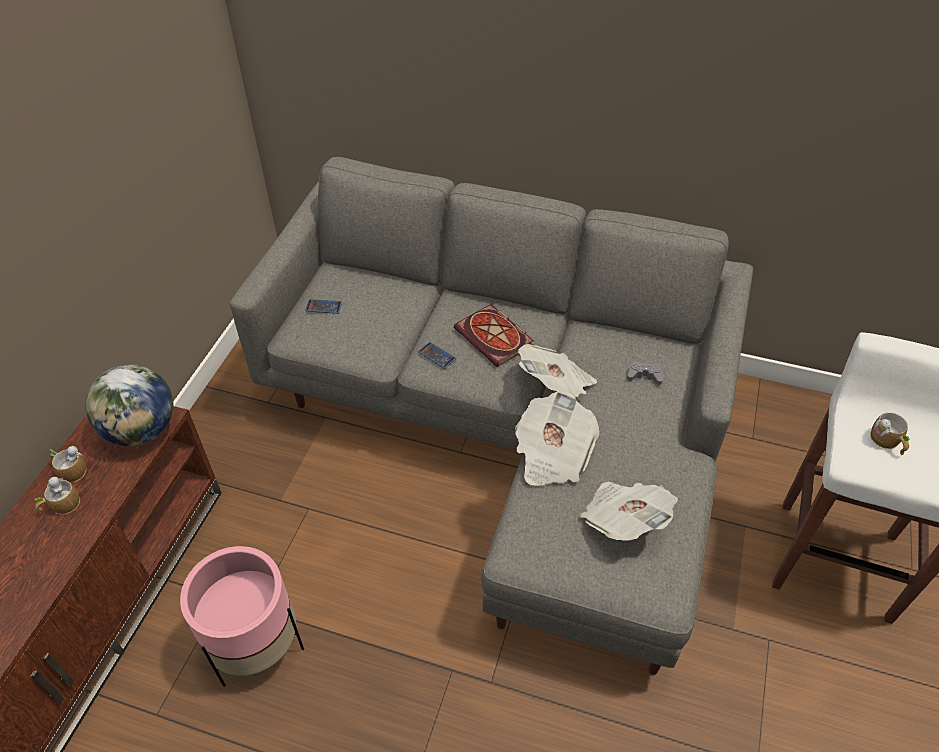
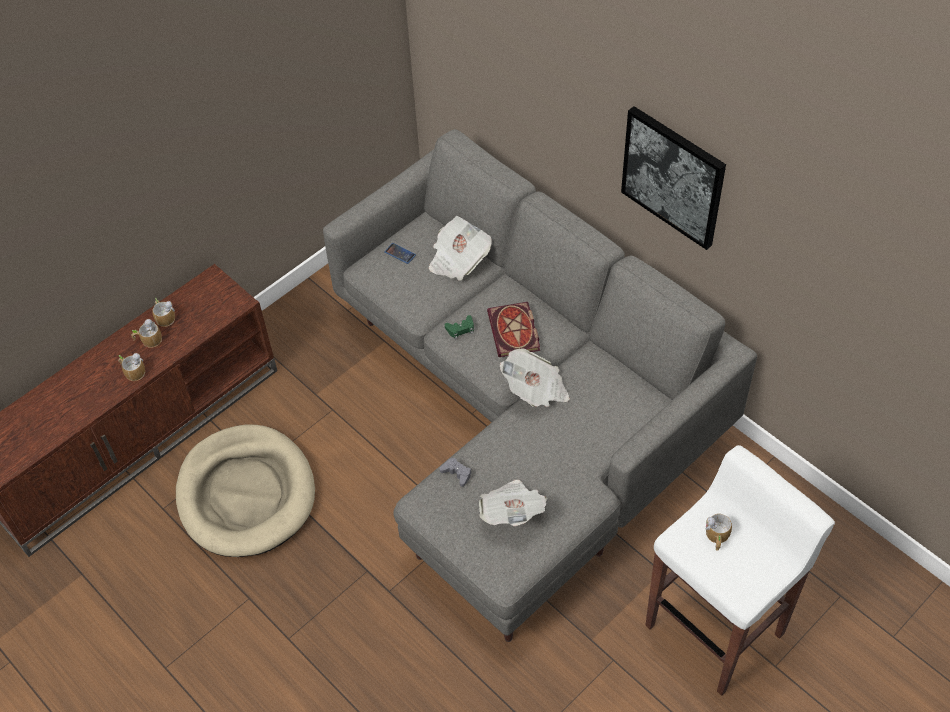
camera: 30 degrees right, 5 degrees up
(56, 552) = (132, 371): none -> mug
(142, 430) = (222, 306): globe -> none
(257, 647) = (246, 494): pink planter -> beige dog bed
(437, 355) = (460, 329): phone -> green game controller
(552, 454) = (494, 443): newspaper -> newspaper (459, 259)
(635, 92) = (673, 176): none -> picture
(644, 376) = (610, 411): grey game controller -> grey game controller (457, 473)

